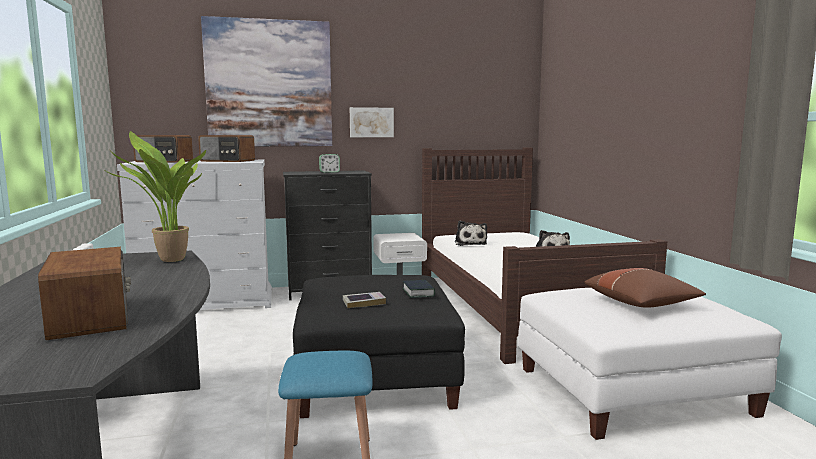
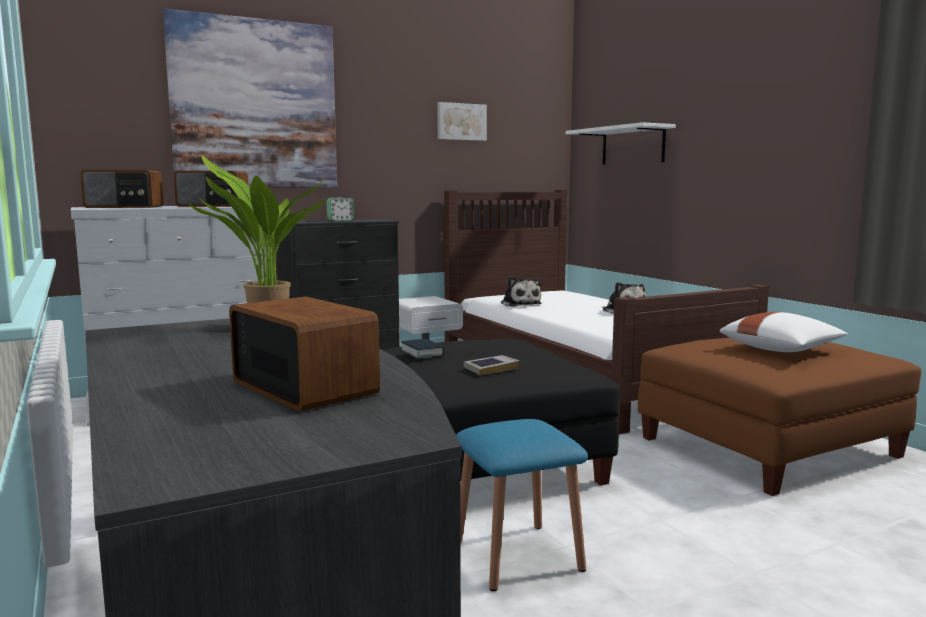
camera: 15 degrees left, 0 degrees up
(371, 122) = (383, 157): picture -> picture (461, 122)
(418, 292) = (538, 355): book -> book (422, 353)
(579, 111) = (632, 146): none -> white shelf
(632, 391) = (768, 447): white ottoman -> brown ottoman
(642, 304) = (781, 350): brown pillow -> white pillow

